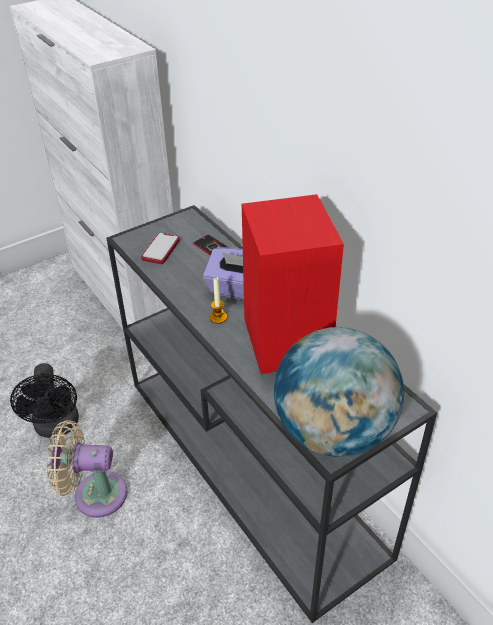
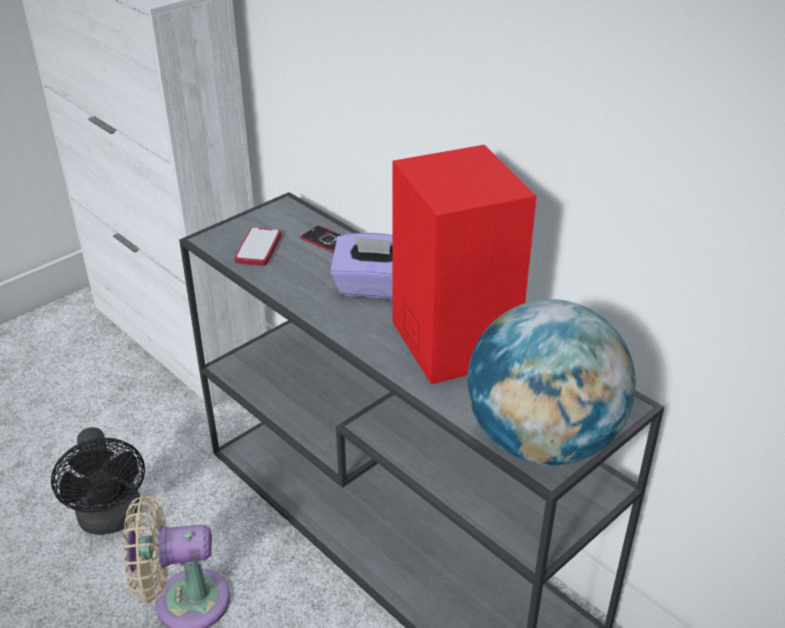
camera: 10 degrees left, 5 degrees down
(218, 317) = (357, 323): candle -> none

